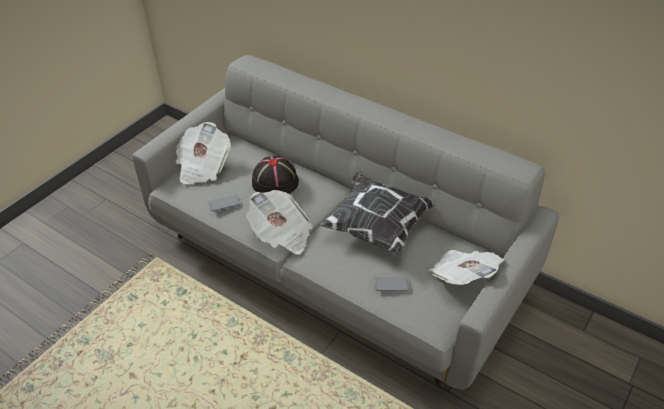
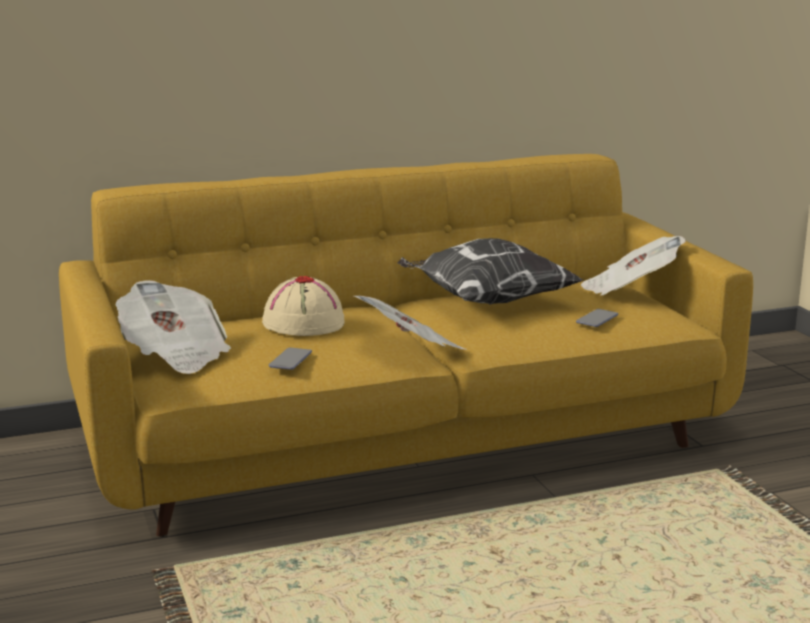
camera: 55 degrees left, 25 degrees down
(275, 181) = (303, 323): black hat -> beige hat
(334, 262) = (405, 441): grey sofa -> yellow sofa

